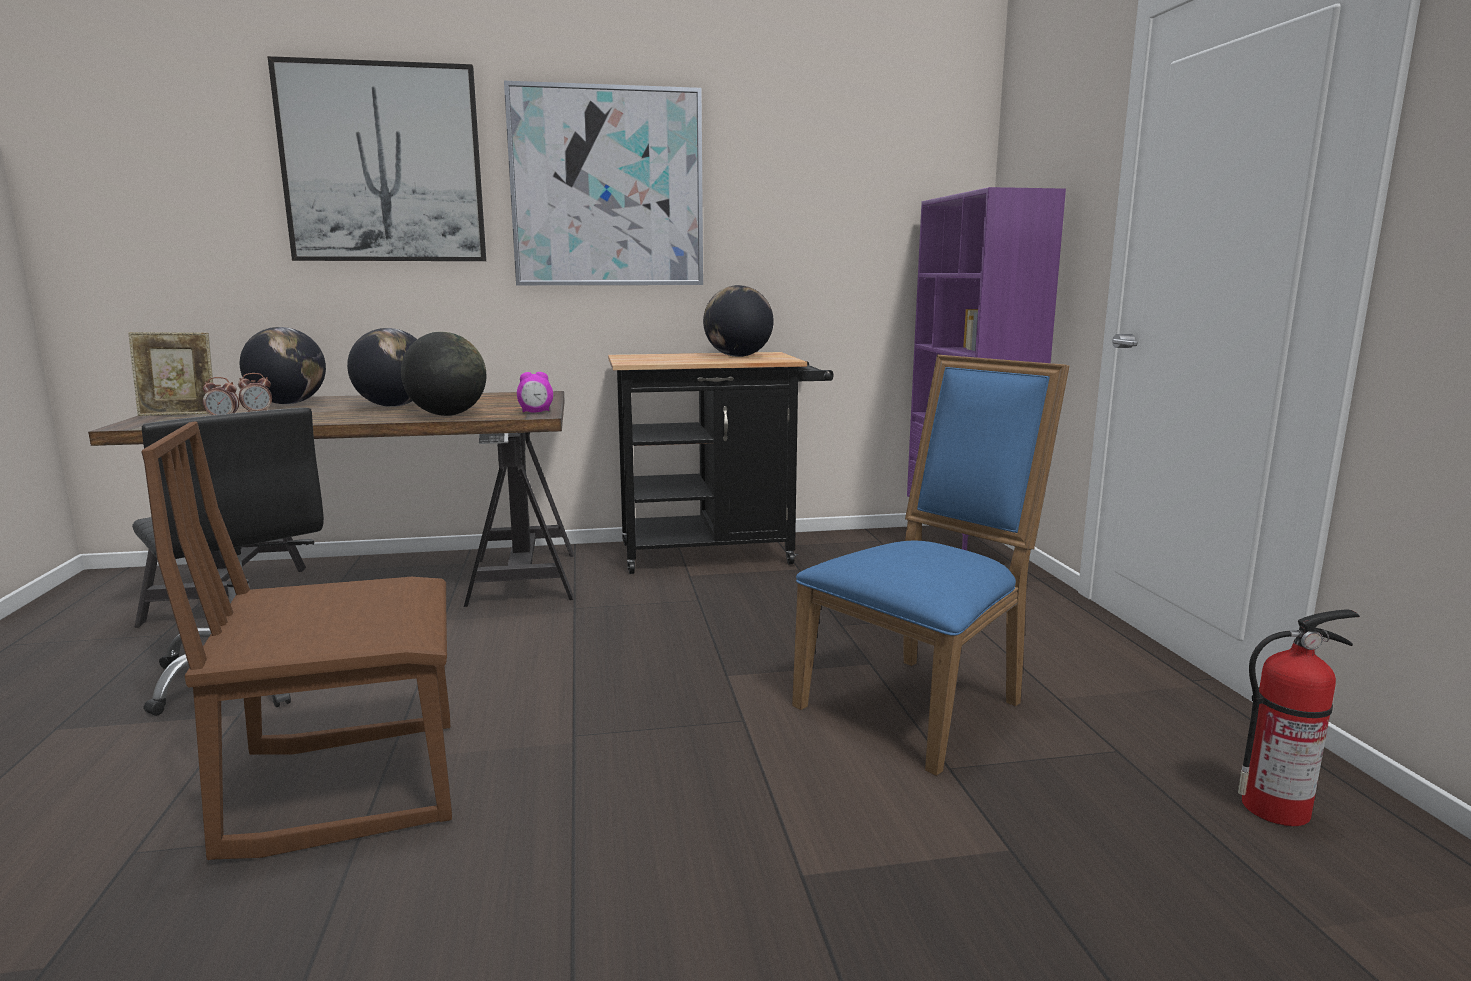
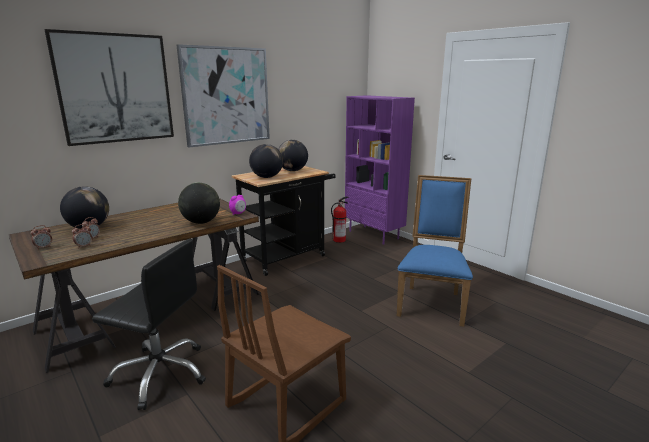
camera: 30 degrees left, 5 degrees up
(179, 414) = (44, 248): picture frame -> alarm clock
(393, 406) = (156, 220): globe -> globe (266, 177)
(1277, 807) = (545, 307): fire extinguisher -> fire extinguisher (339, 240)

